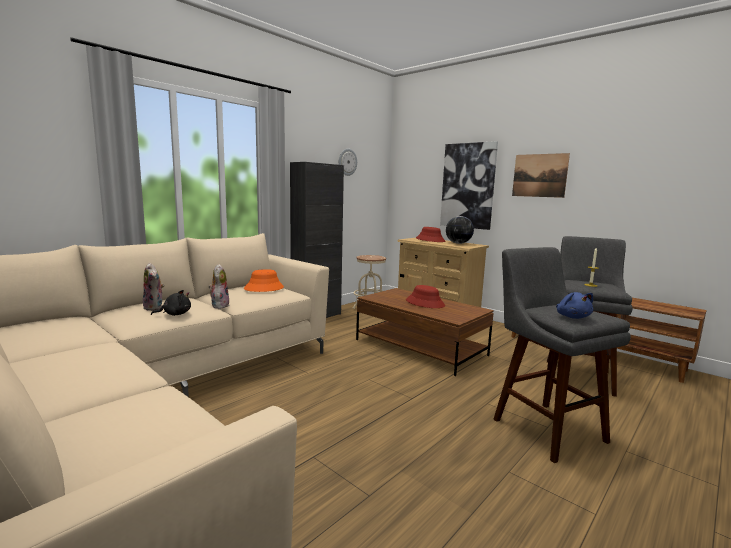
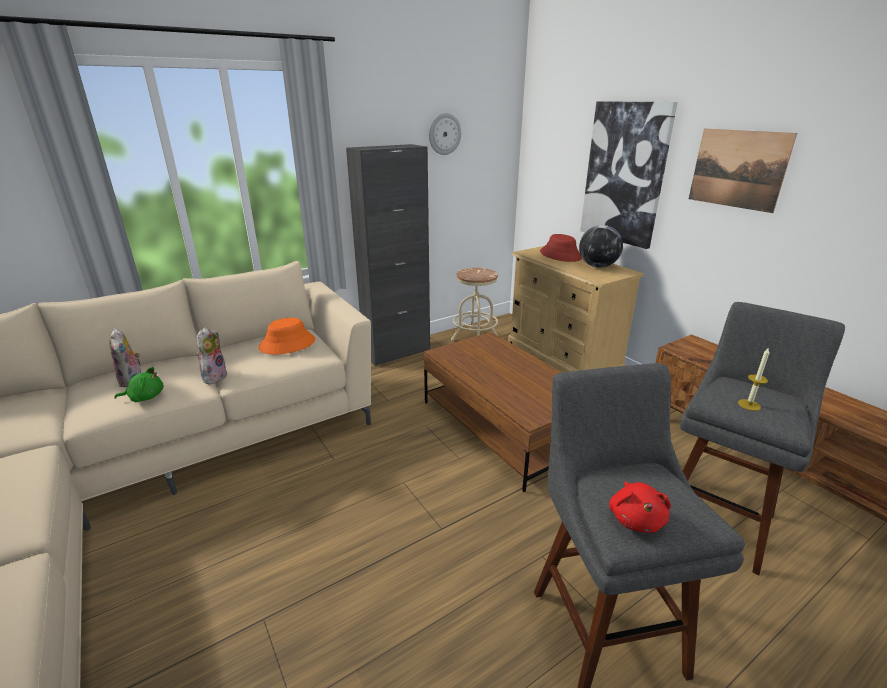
camera: 15 degrees right, 15 degrees up
(175, 314) = (145, 397): black plush toy -> green plush toy
(425, 303) = (510, 372): red hat -> none
(572, 317) = (636, 518): blue plush toy -> red plush toy

